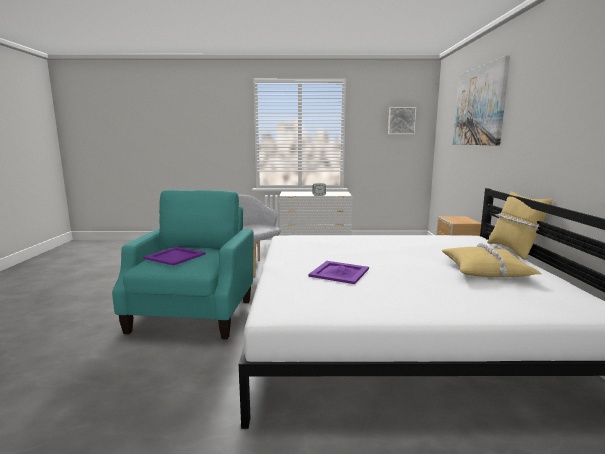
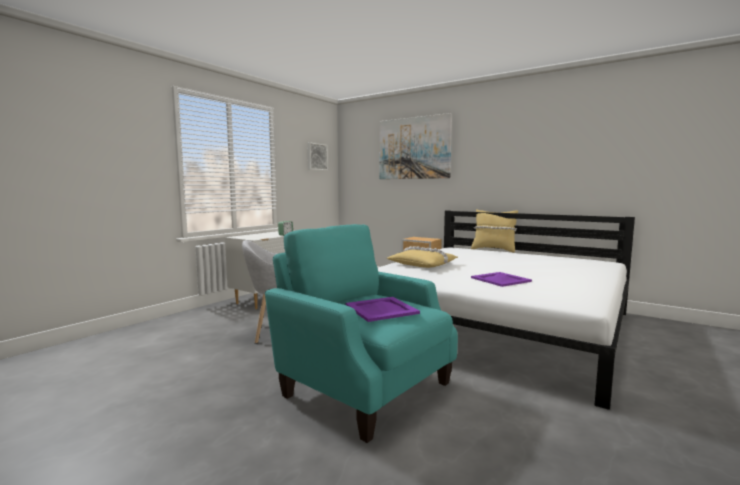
camera: 55 degrees left, 5 degrees down
(486, 270) = (527, 259): yellow pillow -> yellow pillow (423, 264)

